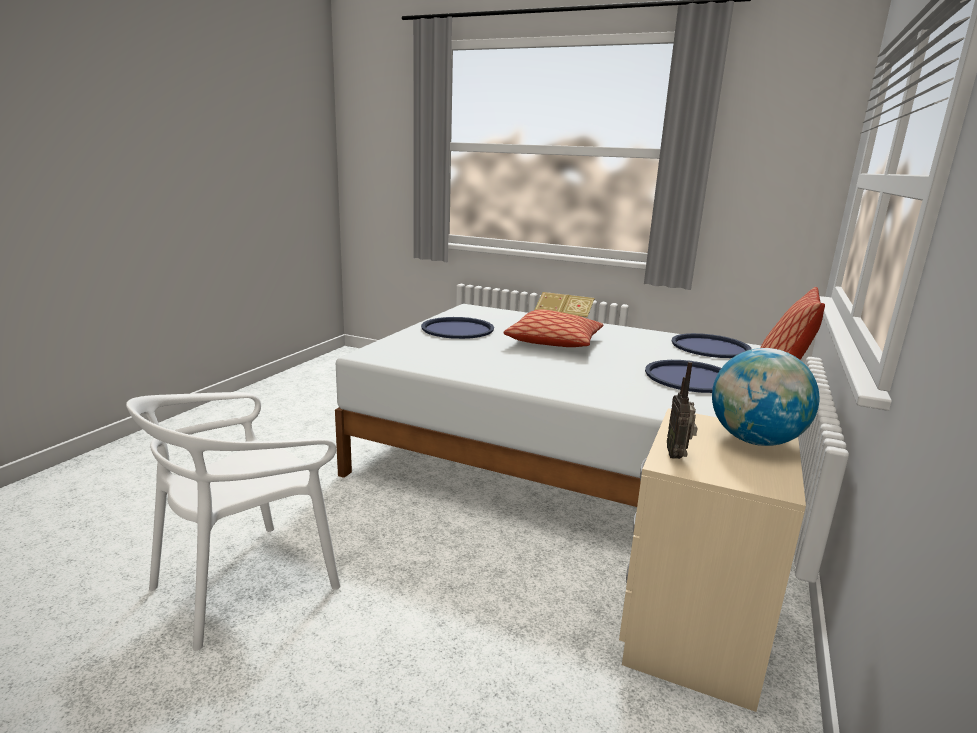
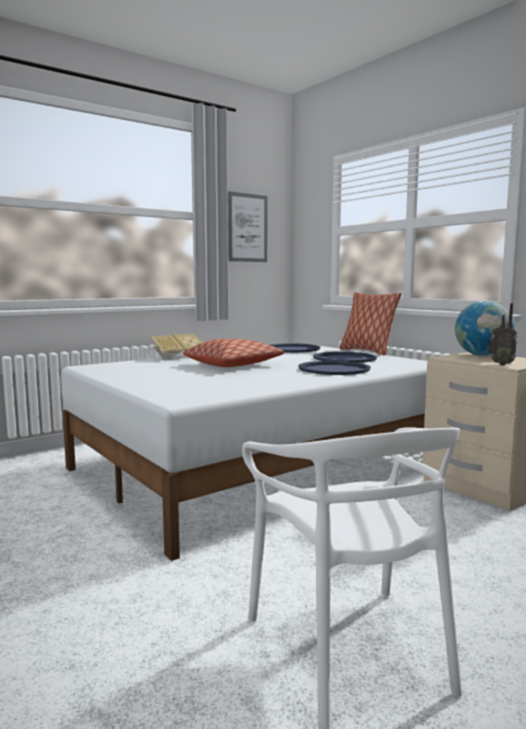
camera: 60 degrees left, 10 degrees down
(457, 329) = (150, 375): blue tray -> blue tray (333, 369)
(760, 168) = (247, 228): none -> picture

